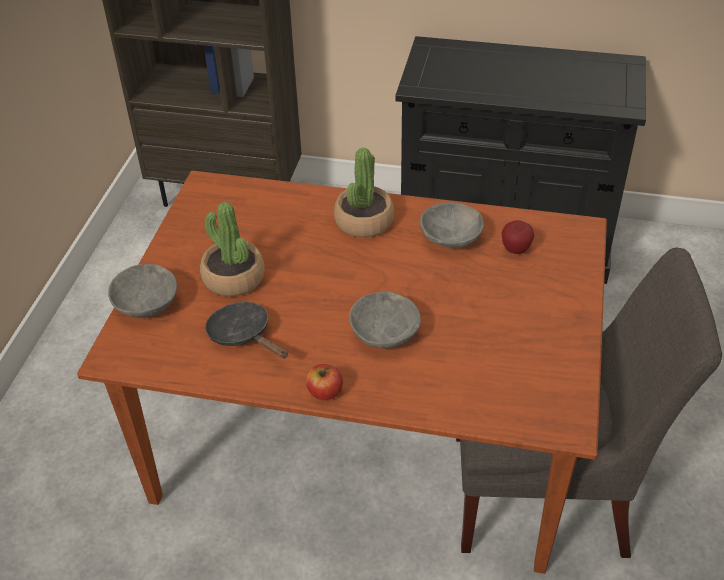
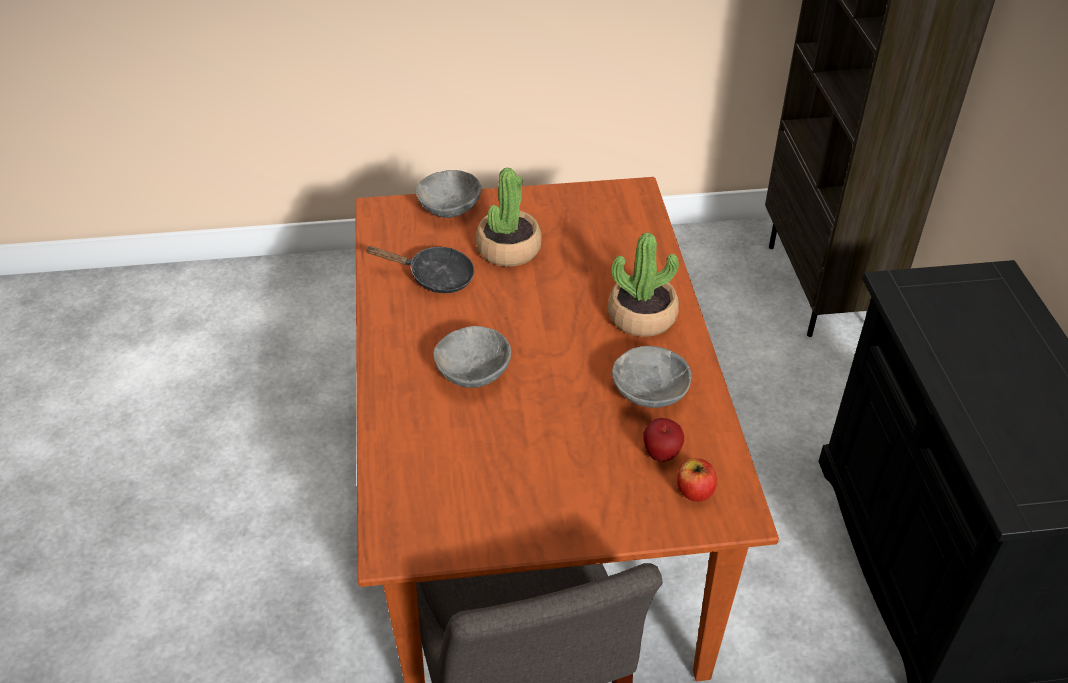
camera: 70 degrees right, 0 degrees up
(243, 335) = (435, 277): black frying pan -> black frying pan turned 75 degrees clockwise
(325, 392) = (380, 349): apple -> apple (694, 491)

